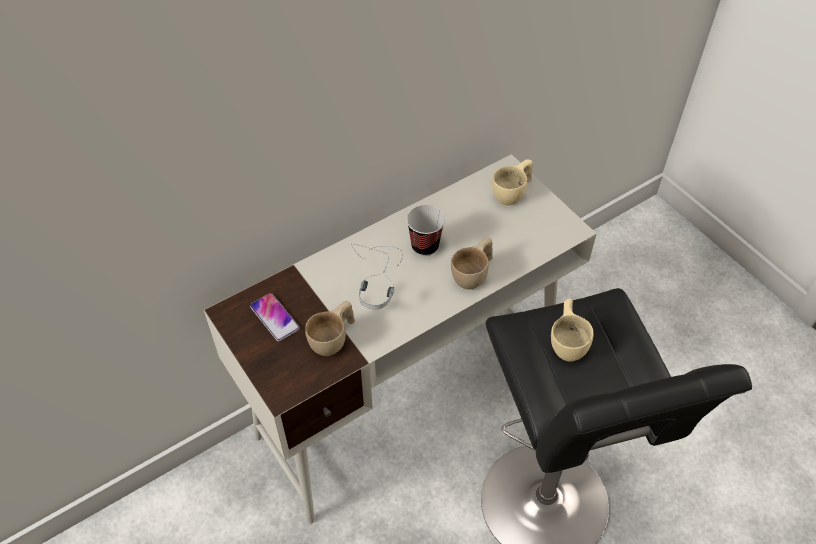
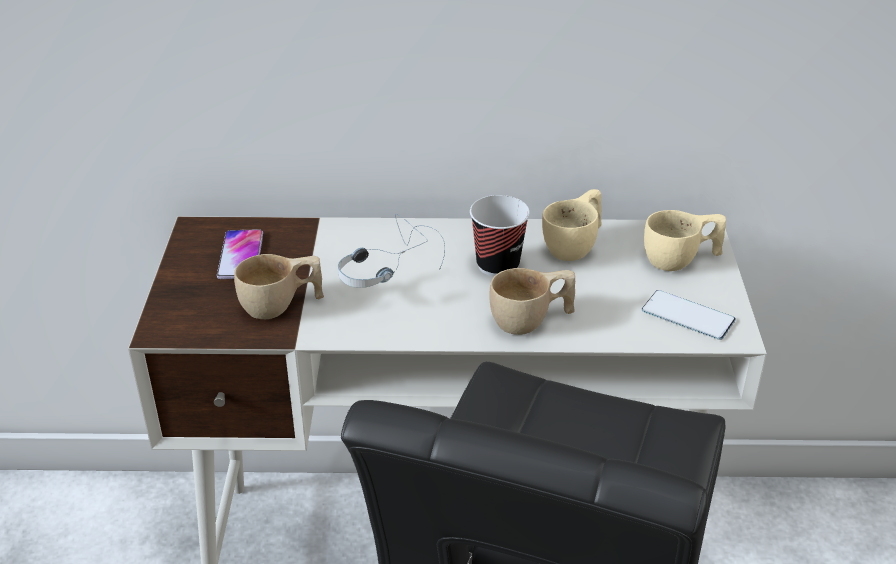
camera: 35 degrees right, 15 degrees down
(544, 229) = (688, 315): none -> phone
(568, 341) = (567, 435): beige cup -> beige cup (575, 245)

